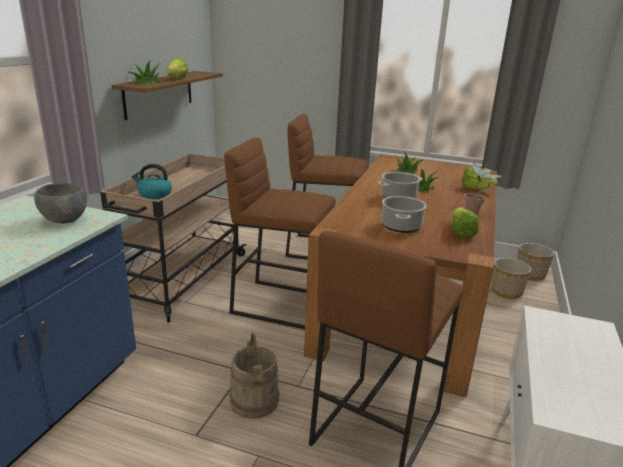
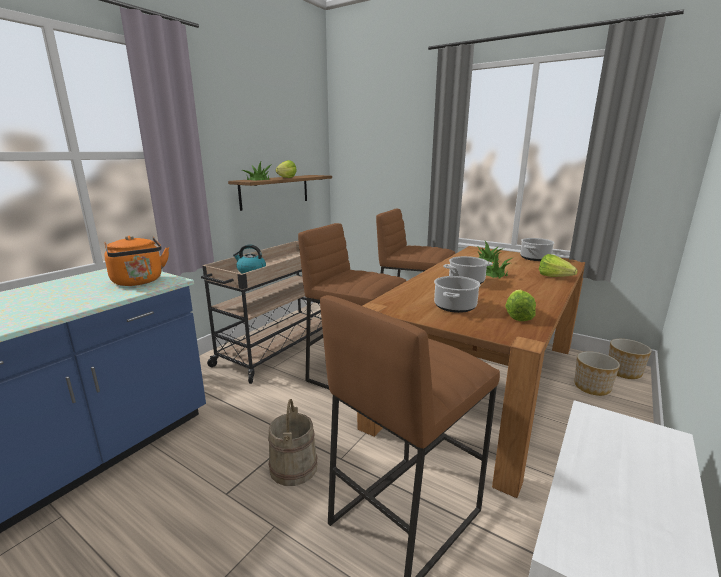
camera: 15 degrees right, 5 degrees down
(64, 220) = (139, 282): grey bowl -> orange kettle
(450, 167) = (535, 258): none -> cooking pot
(475, 214) = (542, 300): potted plant -> none

